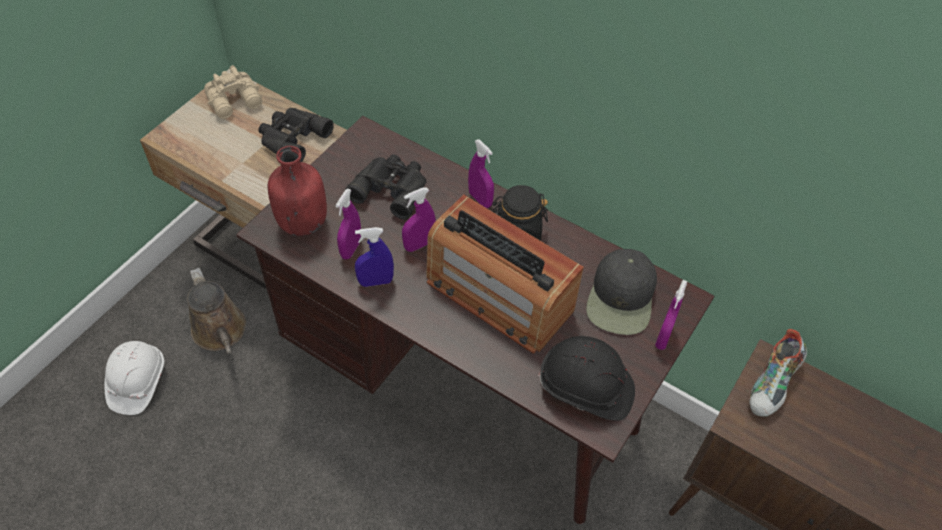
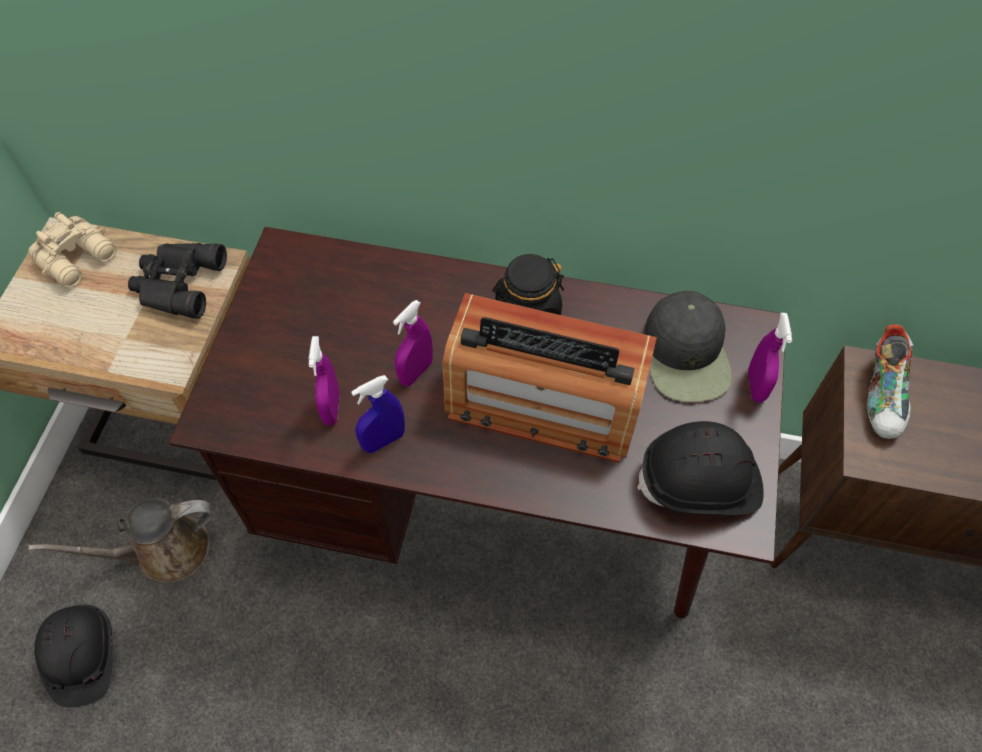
camera: 20 degrees left, 5 degrees up
(137, 382) = (83, 658): white hard hat -> black hard hat
(221, 332) = (164, 551): brown watering can -> brown watering can turned 120 degrees clockwise
(302, 222) = (251, 394): red bottle -> none
(391, 188) = (346, 310): black binoculars -> none
(480, 199) = (463, 287): purple spray bottle -> none

